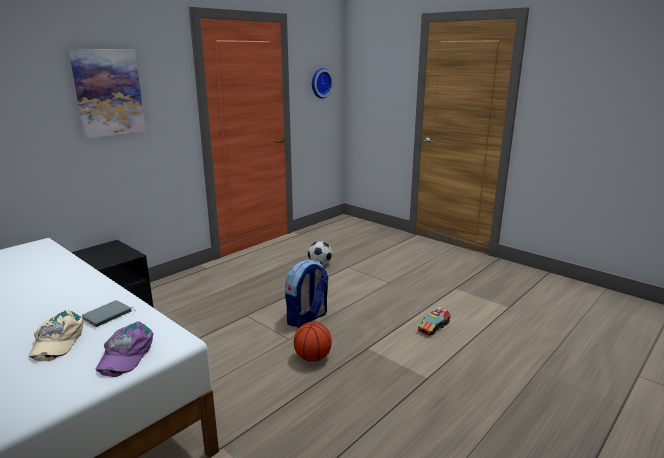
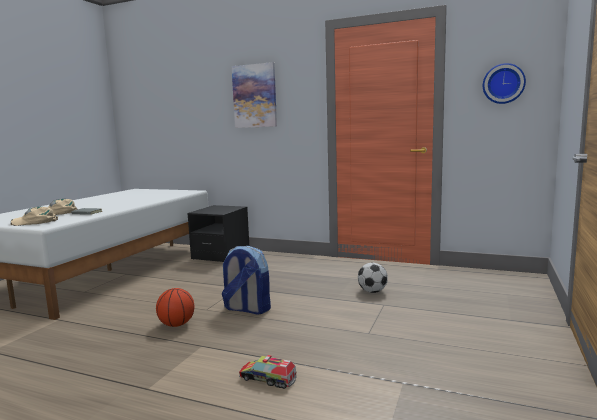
camera: 70 degrees right, 10 degrees down
(125, 354) = (35, 222): purple cap -> beige cap

